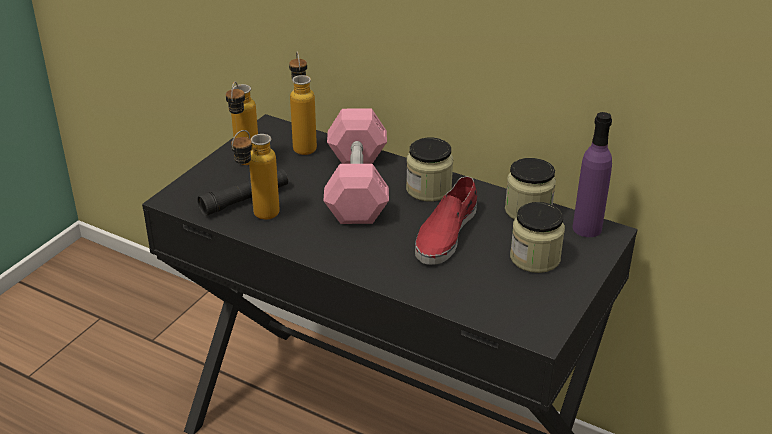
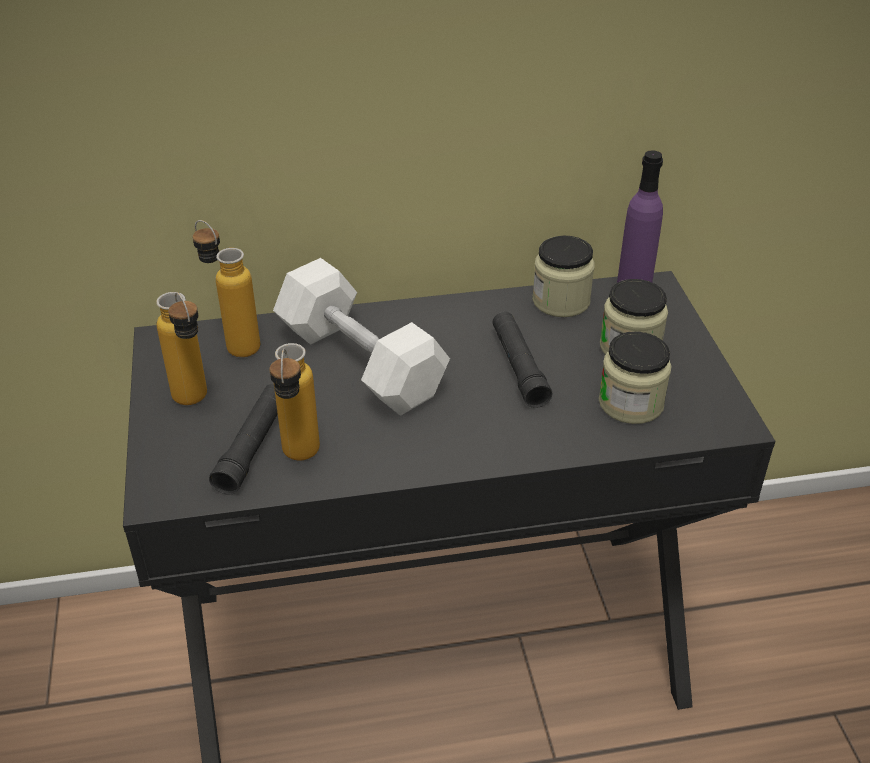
camera: 40 degrees left, 5 degrees up
(357, 186) = (360, 362): pink dumbbell -> white dumbbell
(428, 189) = (439, 327): jar -> jar (631, 403)
(445, 233) = (519, 367): red shoe -> black flashlight

